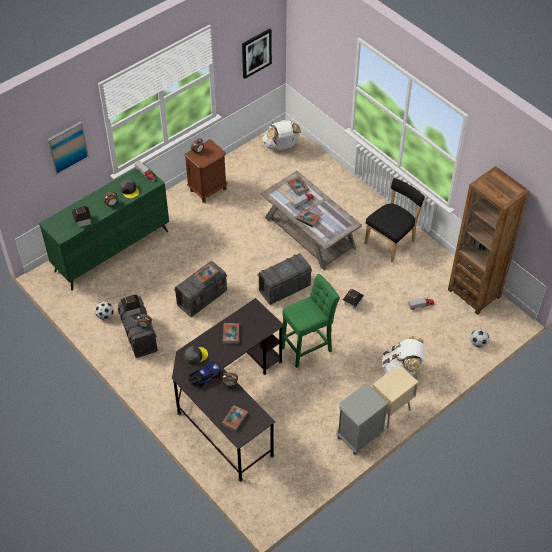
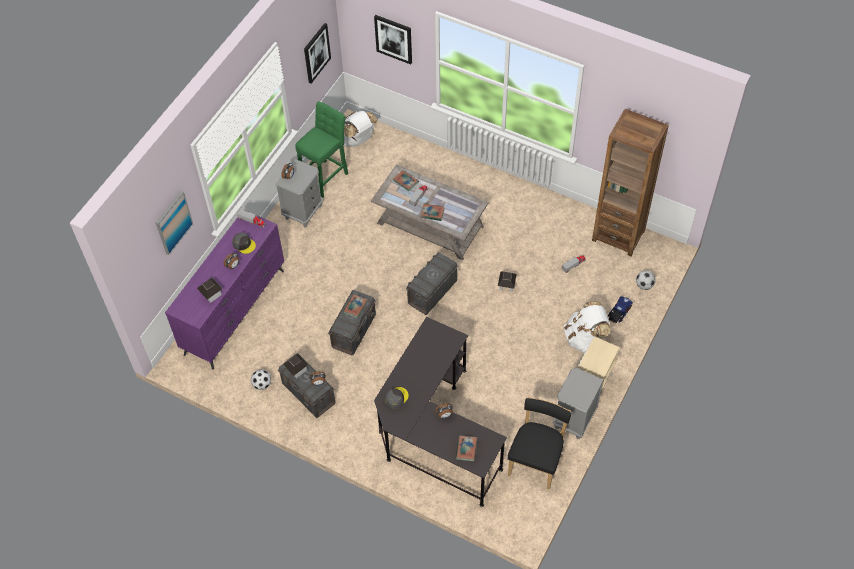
camera: 20 degrees left, 5 degrees up
(112, 251) = (235, 312): green dresser -> purple dresser
(204, 377) = (416, 417): toy truck -> toy truck (619, 313)
(208, 189) = (303, 211): brown nightstand -> grey nightstand
(231, 334) = (421, 363): book -> none
(308, 348) = (485, 346): green stool -> green stool (326, 177)
(325, 58) = (394, 39): none -> picture
(391, 241) = (515, 207): black chair -> black chair (536, 461)

